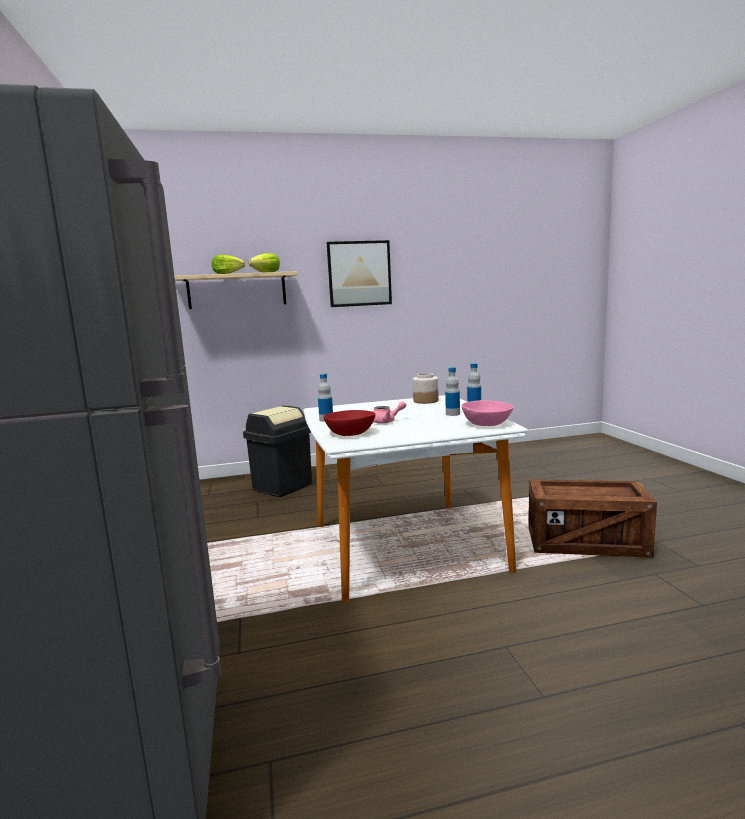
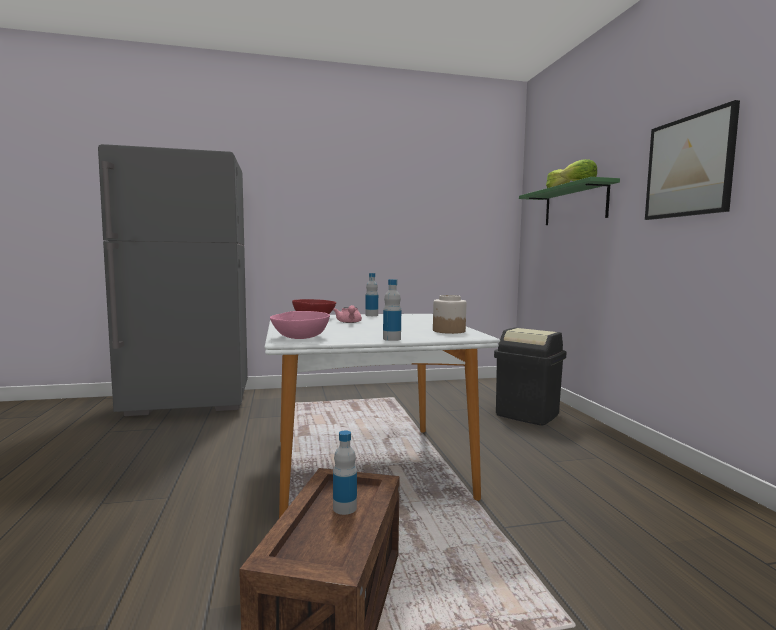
camera: 90 degrees right, 5 degrees down
(237, 290) = (575, 205): beige shelf -> green shelf
(452, 414) = (364, 333): bottle -> bottle (344, 508)

